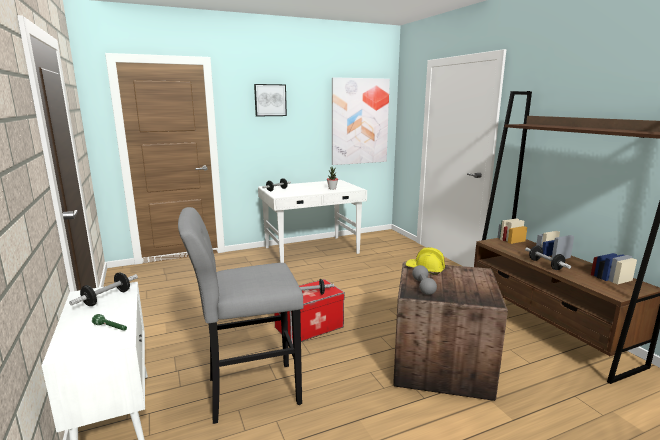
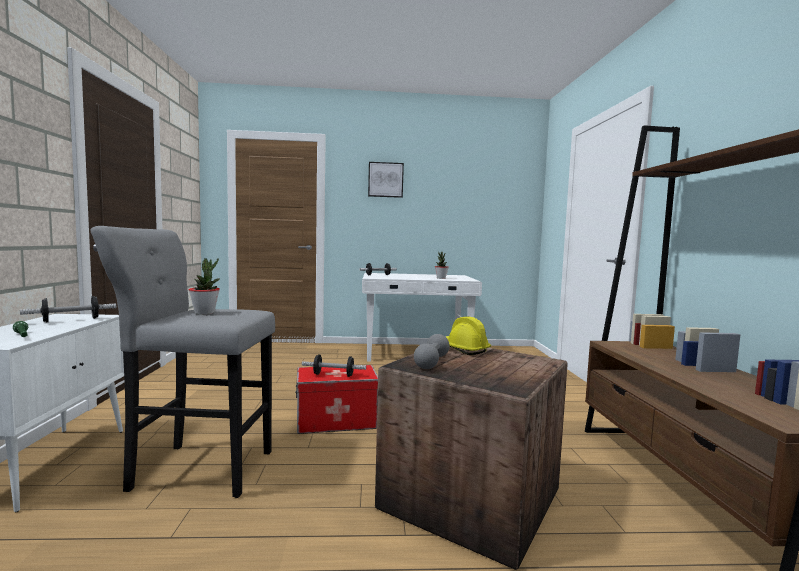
camera: 20 degrees right, 10 degrees down
(249, 277) = (205, 313): none -> potted plant
(359, 121) = (493, 208): picture -> none
(545, 265) = (676, 373): dumbbell -> none

